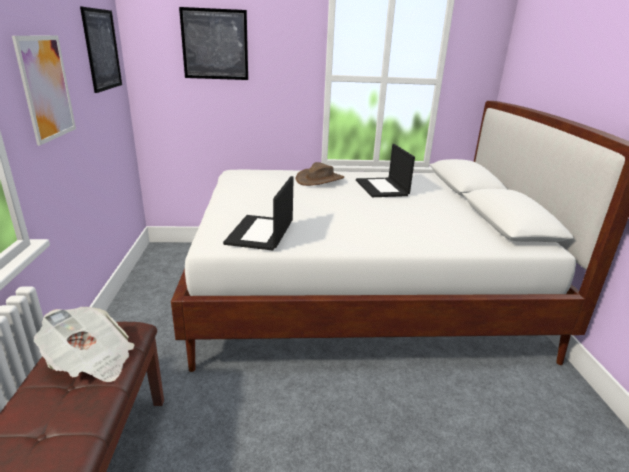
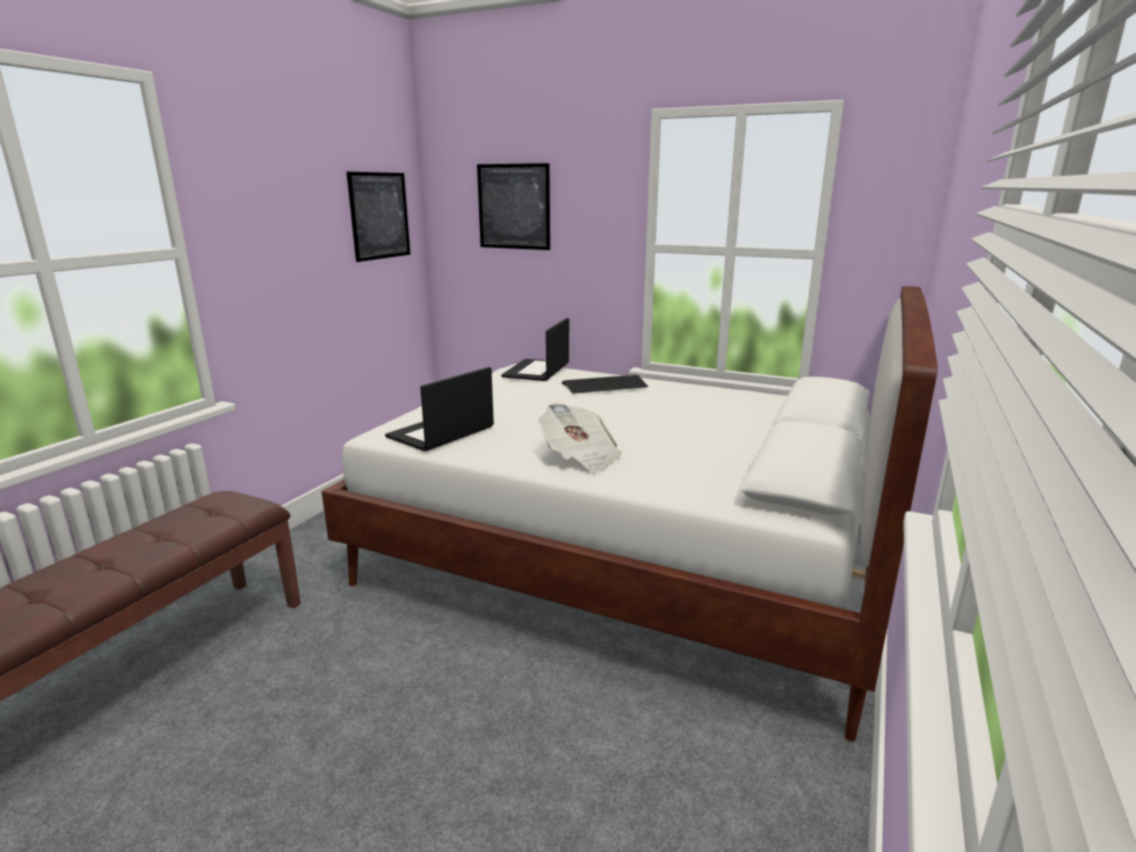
camera: 30 degrees right, 5 degrees down
(46, 88) = (273, 254): picture -> none
(91, 361) = (196, 522): newspaper -> newspaper (580, 458)
(319, 179) = (605, 385): brown hat -> keyboard
(382, 188) = (678, 406): laptop -> laptop (537, 371)

